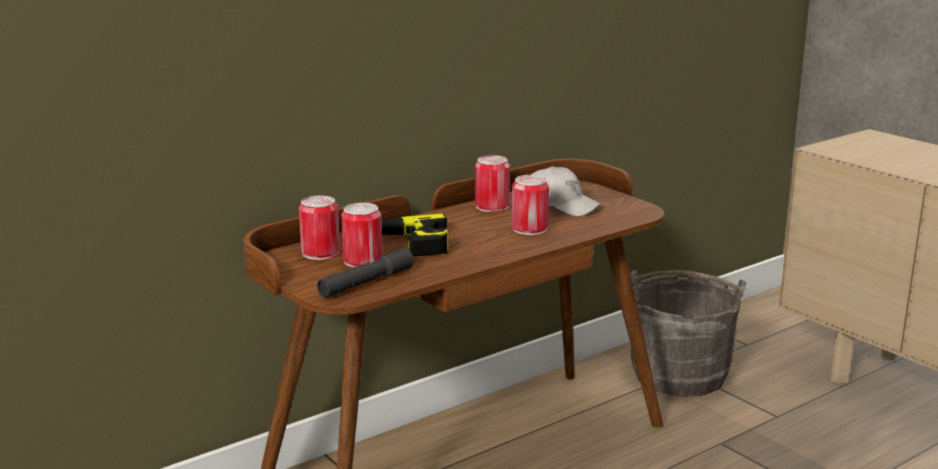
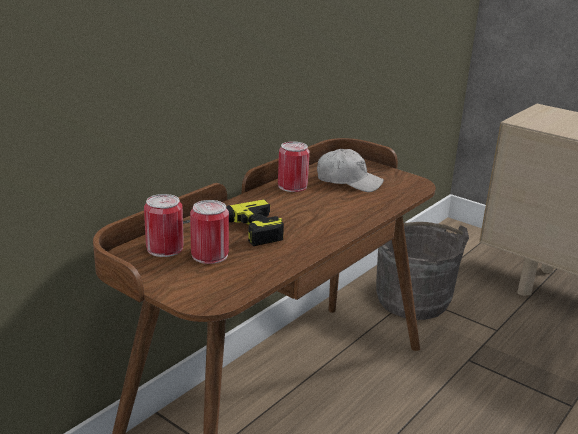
camera: 15 degrees left, 5 degrees up
(366, 283) = (226, 281): grey flashlight -> none
(529, 229) = (338, 207): can -> none

